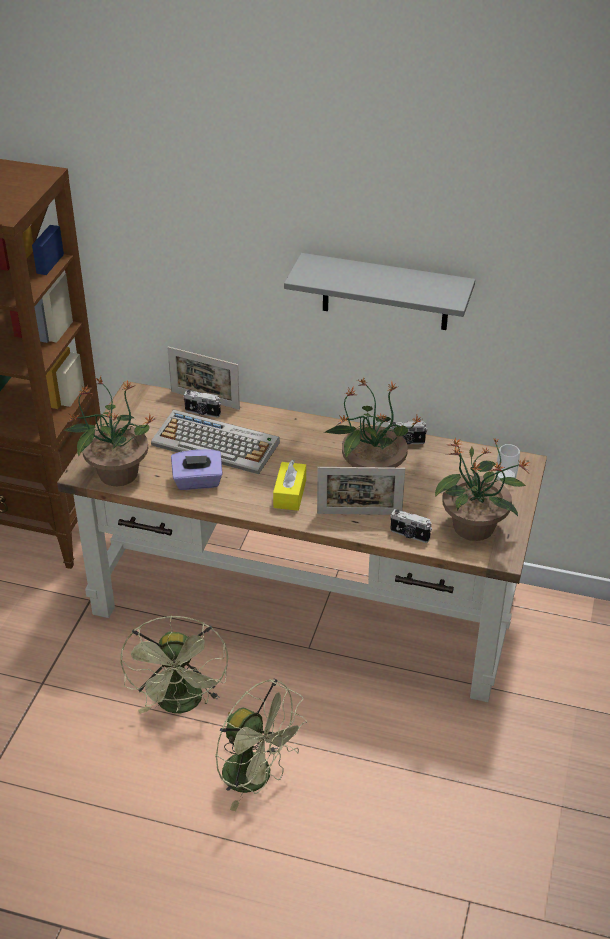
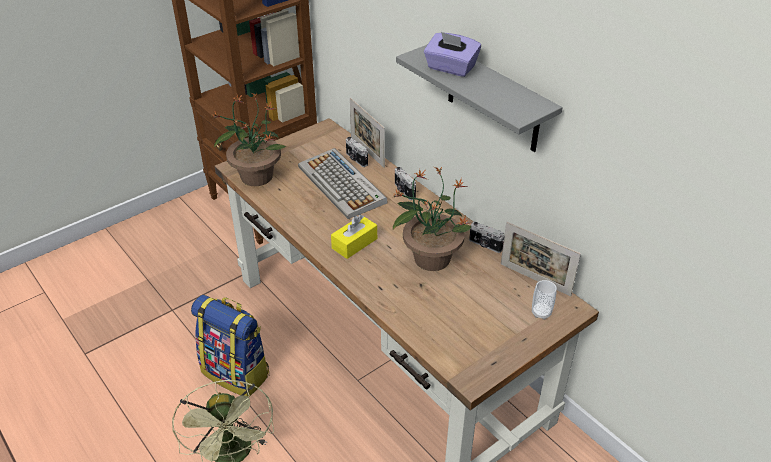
camera: 35 degrees right, 0 degrees up
(181, 705) = (237, 372): green fan -> backpack
(198, 482) = (300, 205): purple tissue box -> purple tissue box (450, 68)
(359, 514) = (389, 283): picture frame -> picture frame (535, 279)
(409, 535) = (411, 320): camera -> camera (404, 191)
(474, 528) = (471, 341): potted plant -> none

